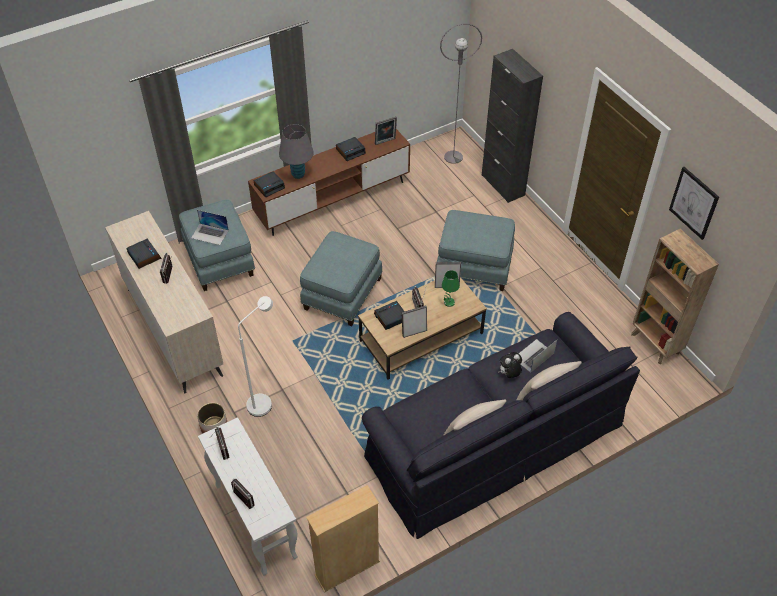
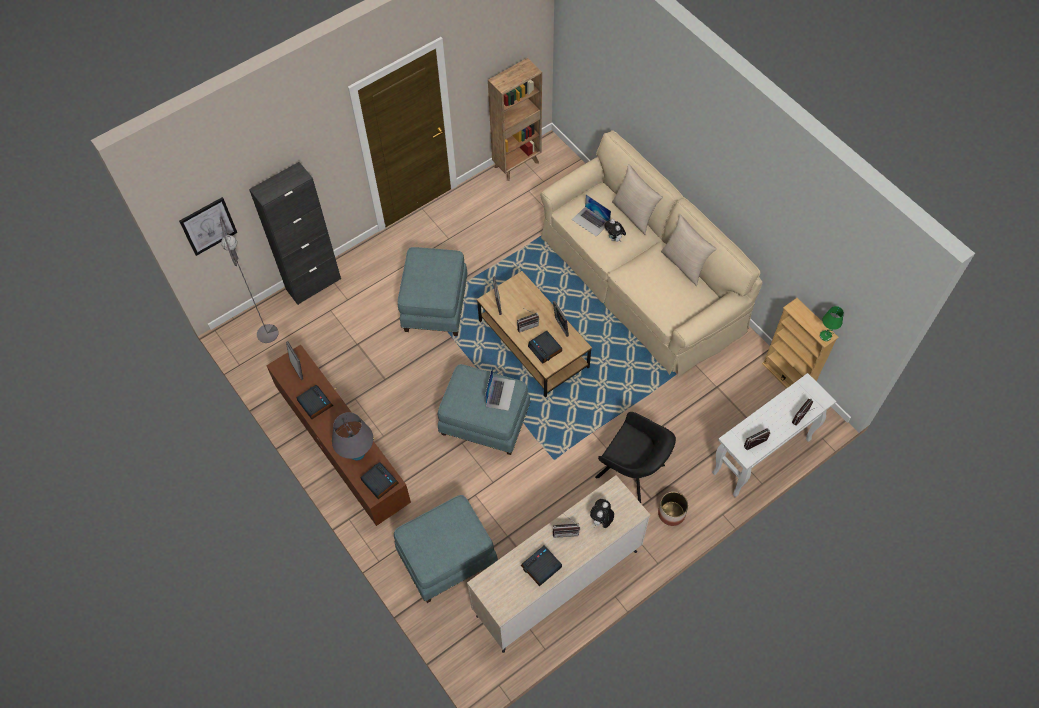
camera: 95 degrees left, 10 degrees up
(172, 300) = (601, 520): none -> plush toy
(210, 234) = (458, 535): laptop -> laptop (500, 393)
(264, 401) = (633, 473): white floor lamp -> black armchair
(449, 302) = (519, 301): green table lamp -> green table lamp (825, 336)
(493, 439) = (639, 280): black sofa -> beige sofa
(694, 203) = (486, 52): picture -> picture (208, 226)

